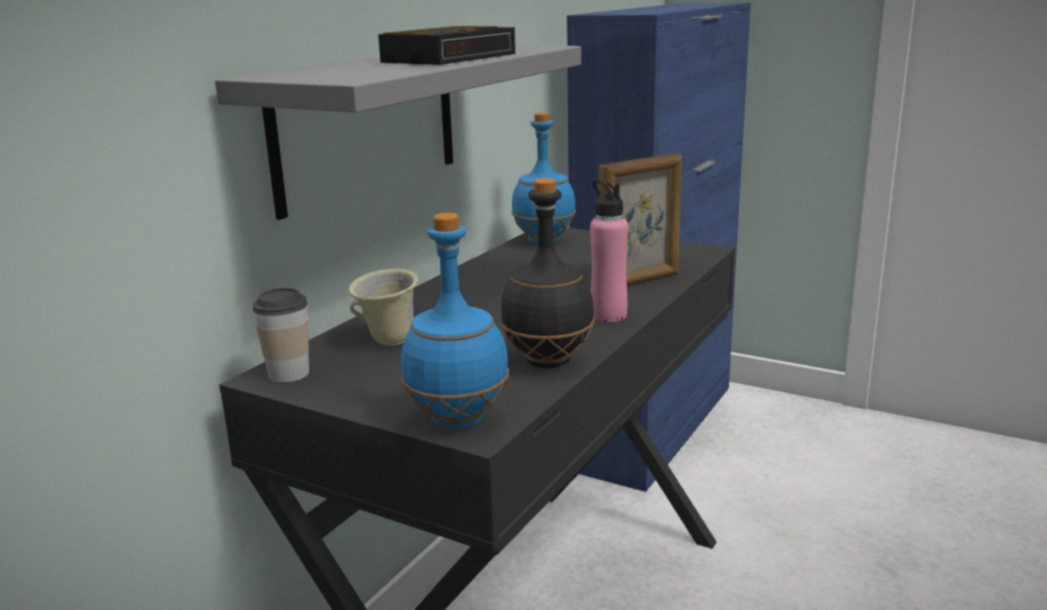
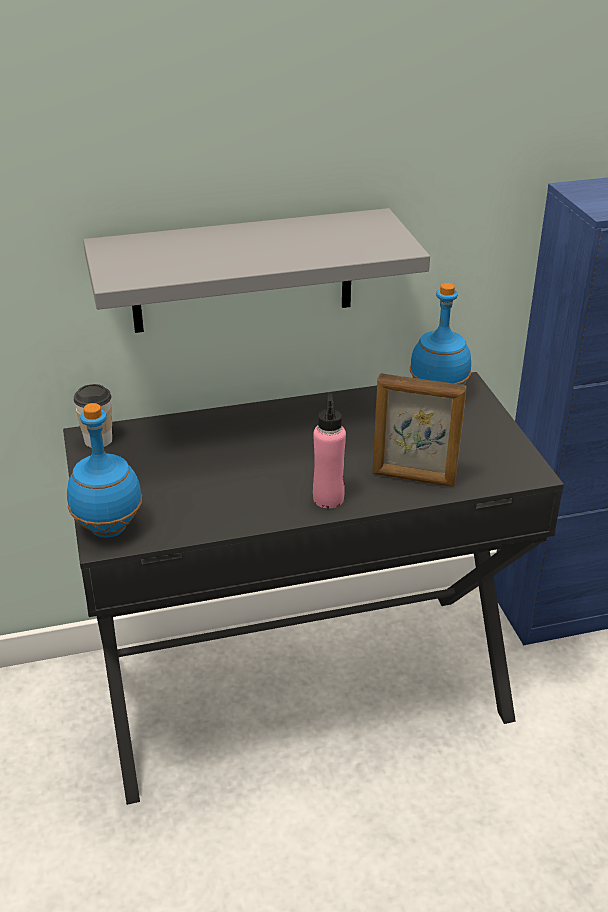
camera: 45 degrees right, 15 degrees up
(388, 343) = (176, 445): beige mug -> none
(452, 57) = (273, 251): alarm clock -> none
(548, 362) = (222, 516): black bottle -> none

